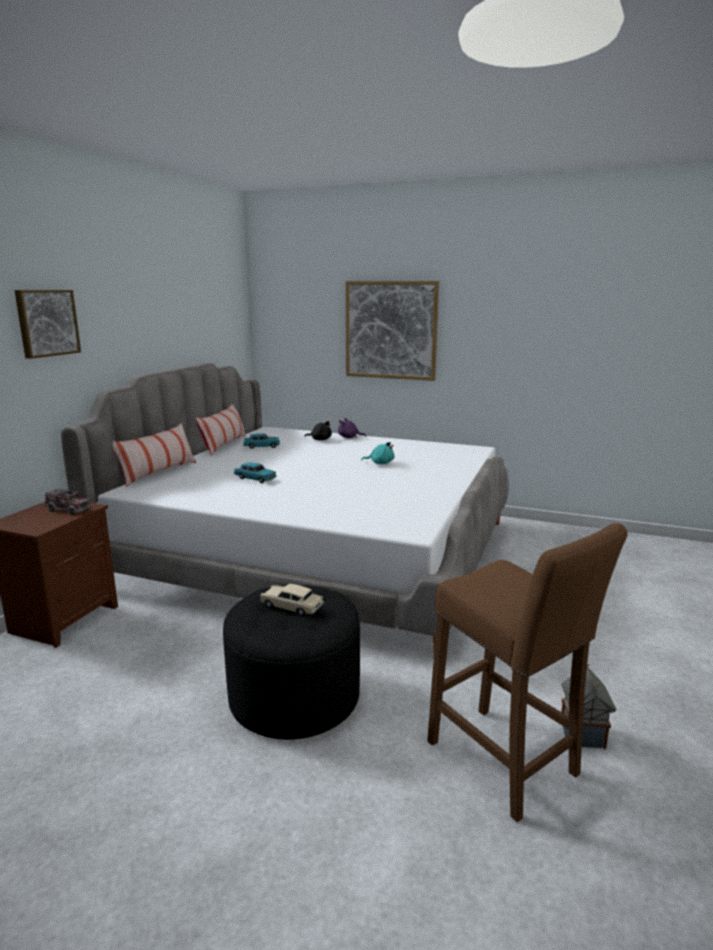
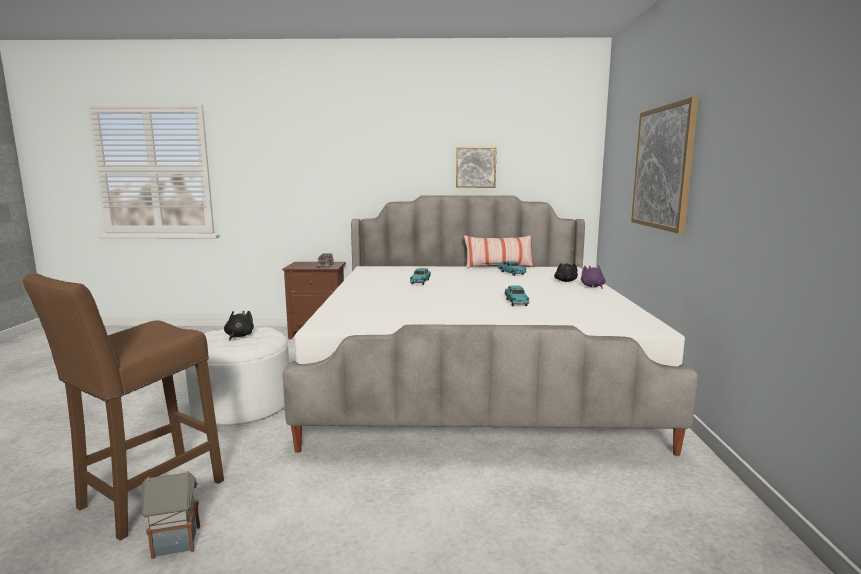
camera: 70 degrees right, 5 degrees down
(46, 323) = (357, 153): picture -> picture (475, 167)
(158, 473) = (410, 266): pillow -> none
(291, 607) = (238, 336): beige toy car -> black plush toy
(294, 696) = (242, 405): black ottoman -> white ottoman
(380, 463) = (516, 302): turquoise plush toy -> turquoise toy car

